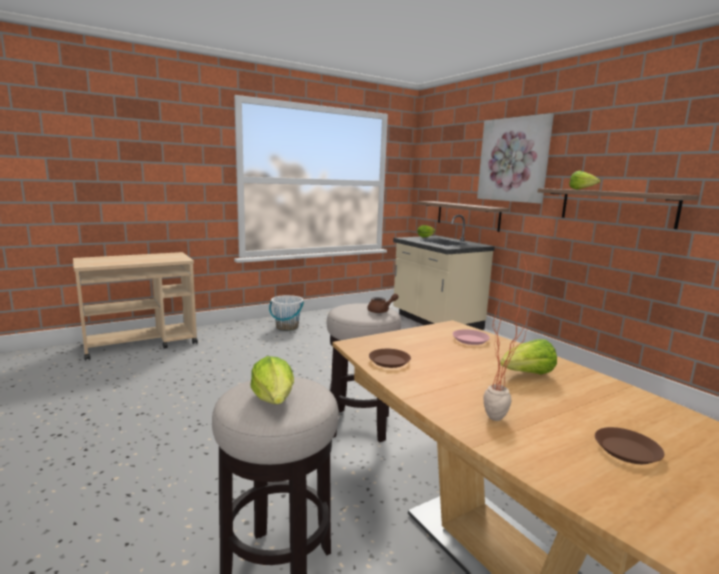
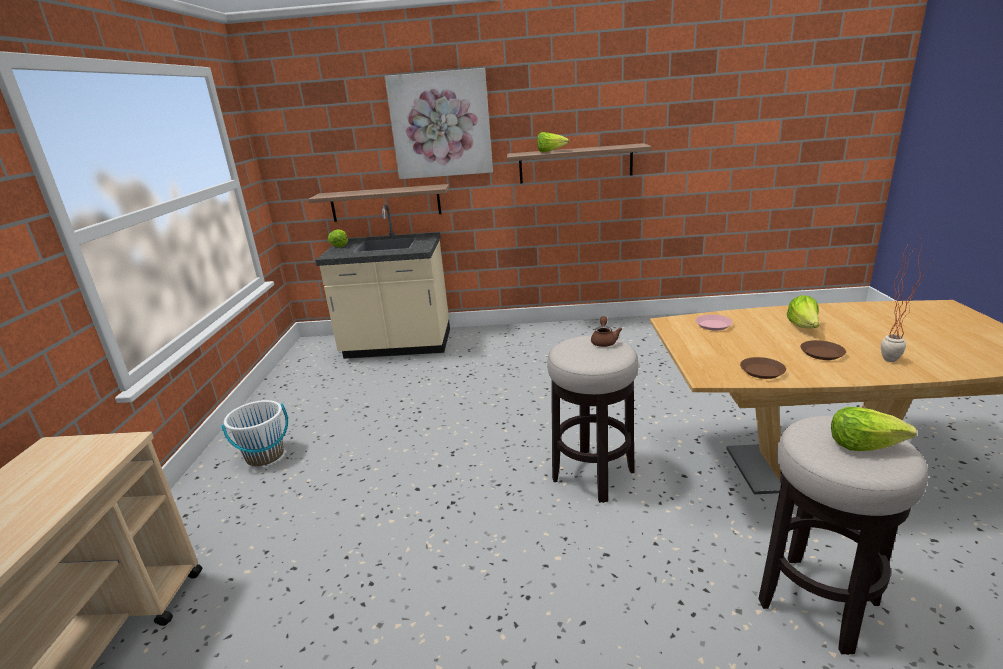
camera: 55 degrees left, 10 degrees up
(627, 450) = (933, 336): brown plate -> brown plate (821, 353)

